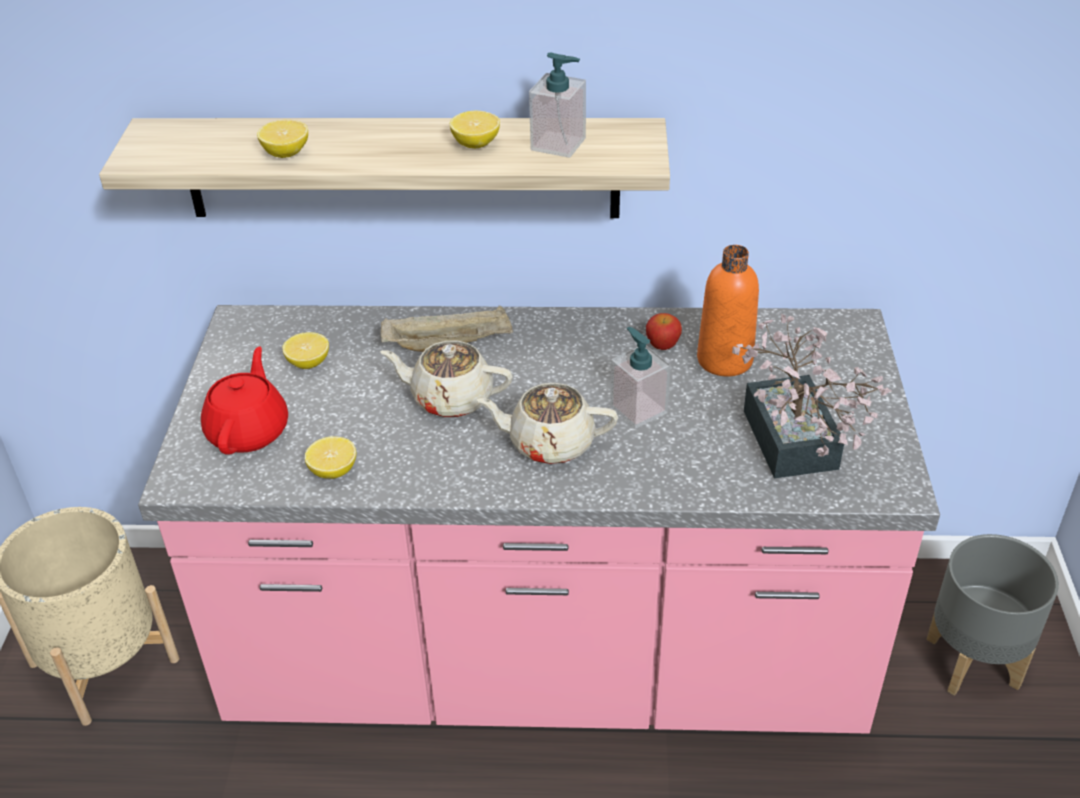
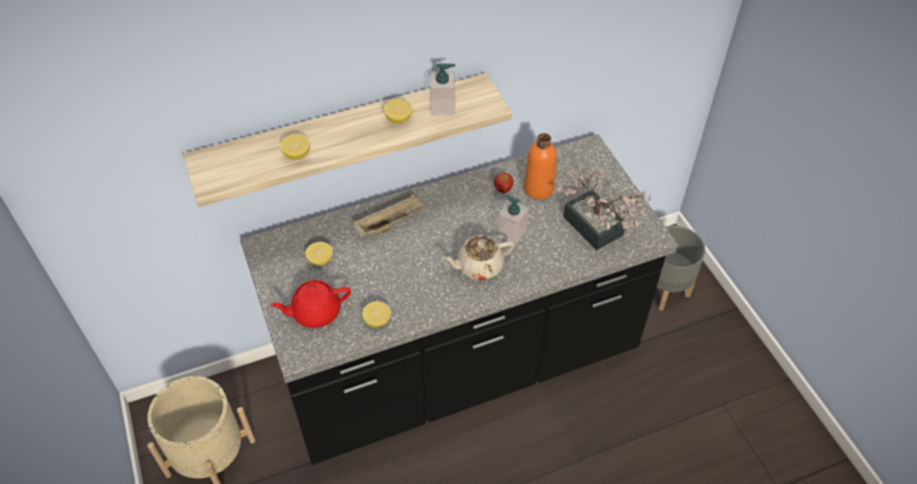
camera: 25 degrees left, 10 degrees up
(249, 431) = (315, 312): red teapot -> red teapot turned 90 degrees counterclockwise
(450, 398) = (412, 257): beige teapot -> none
(546, 657) = (458, 363): pink counter -> black counter

